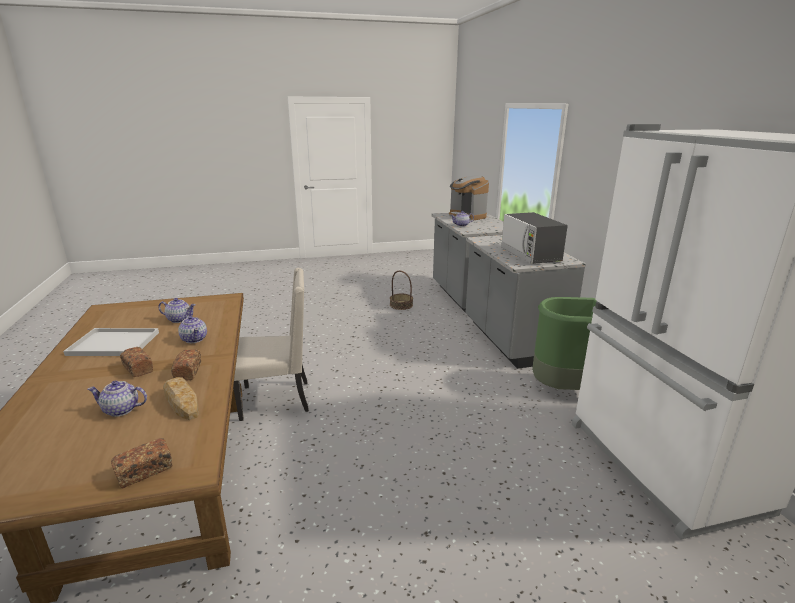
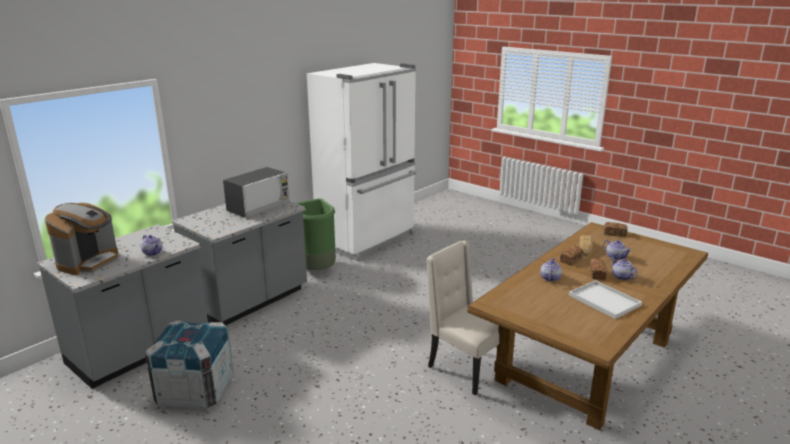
camera: 125 degrees left, 0 degrees up
(180, 319) = (545, 300): teapot -> teapot (621, 277)
(401, 305) = (195, 391): basket -> crate

